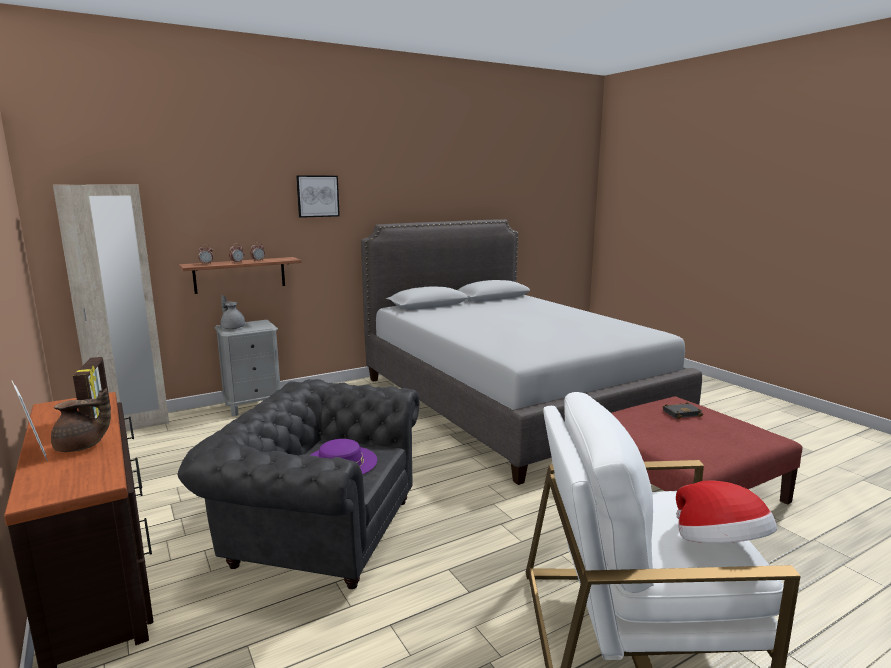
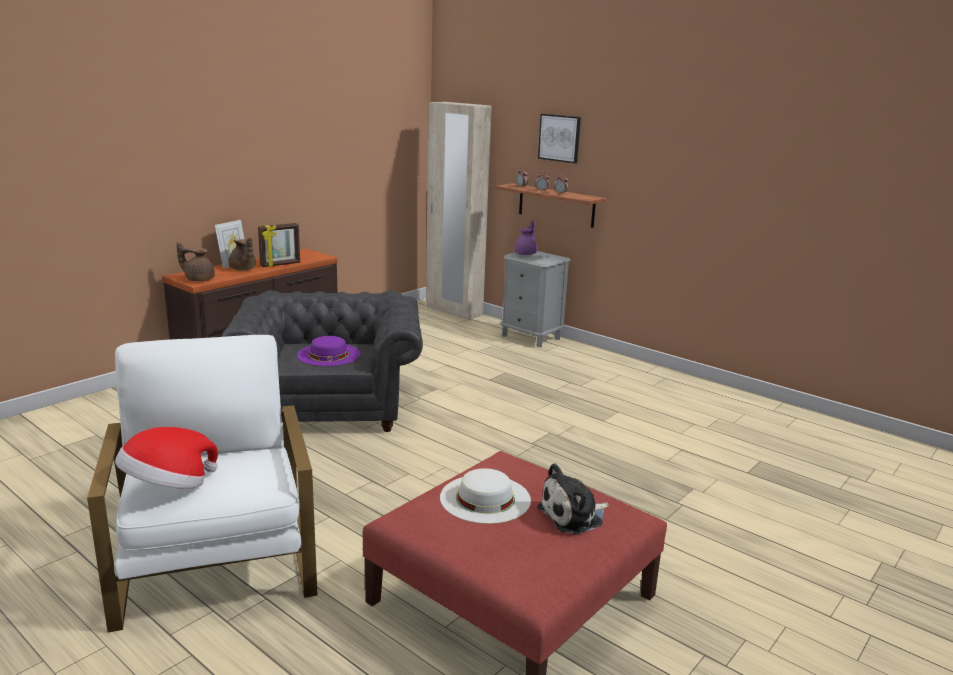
camera: 70 degrees right, 5 degrees up
(88, 480) = (199, 279): none -> brown teapot
(233, 327) = (526, 254): grey teapot -> purple teapot
(317, 196) = (642, 132): picture -> picture (559, 138)
(512, 401) = (692, 459): grey bed -> none
(664, 433) = (485, 498): none -> white hat
(682, 413) = (574, 516): black book -> plush toy

